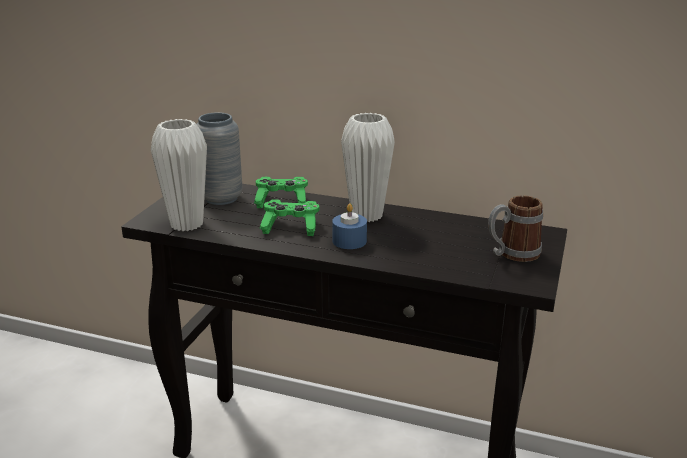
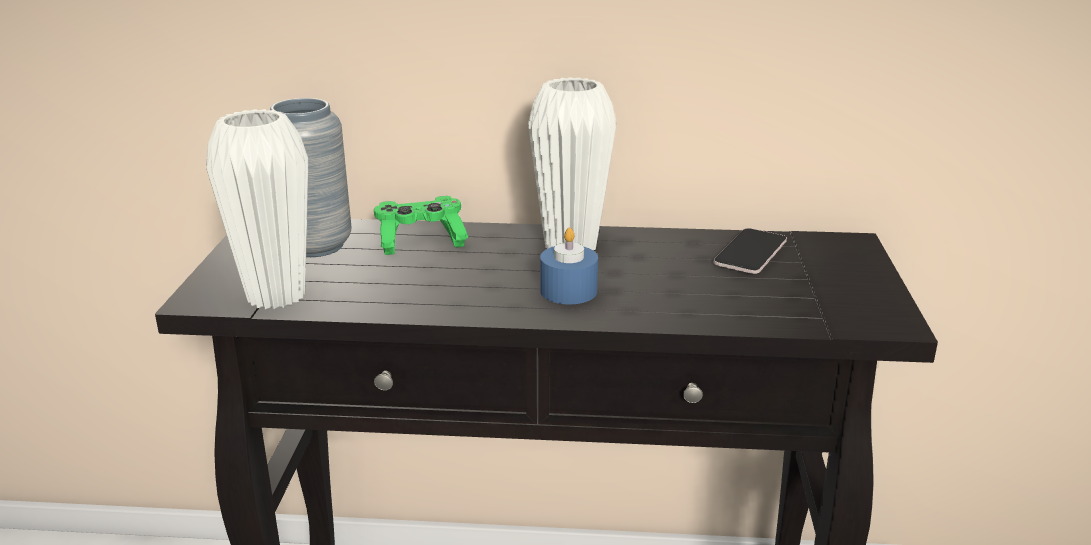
camera: 15 degrees left, 0 degrees up
(291, 227) = (459, 280): green game controller -> none
(475, 231) = (750, 252): none -> phone
(512, 254) = (827, 280): mug -> none

